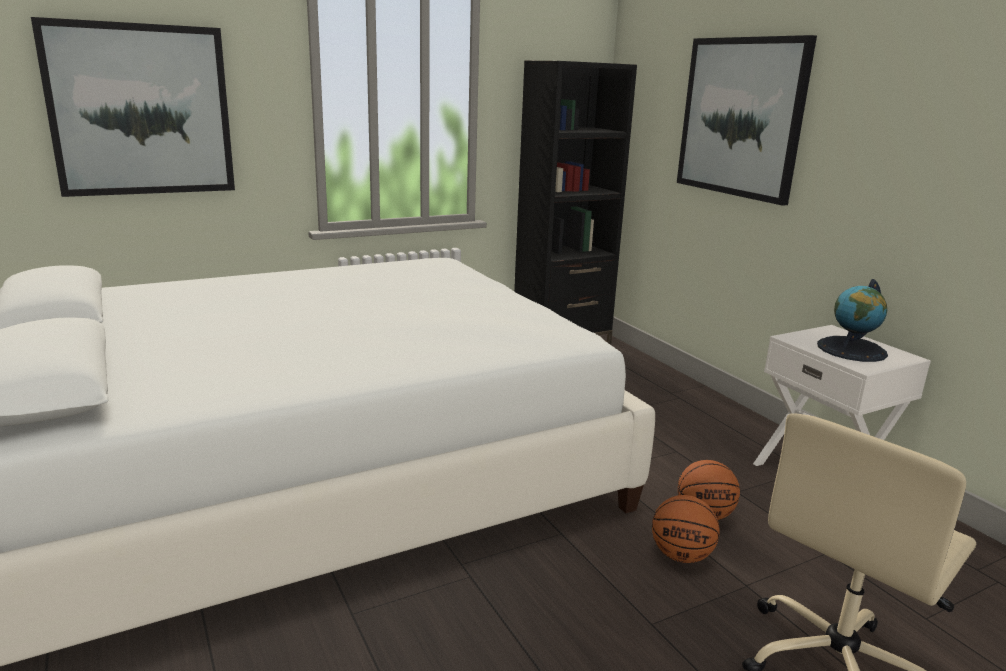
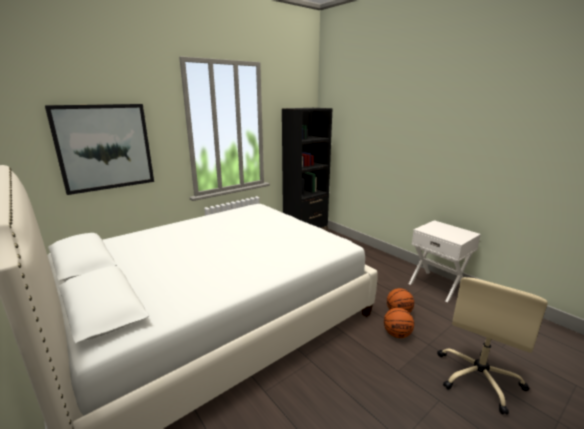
camera: 10 degrees left, 0 degrees up
(741, 117) = (384, 131): picture -> none
(851, 349) = (448, 232): globe -> none

